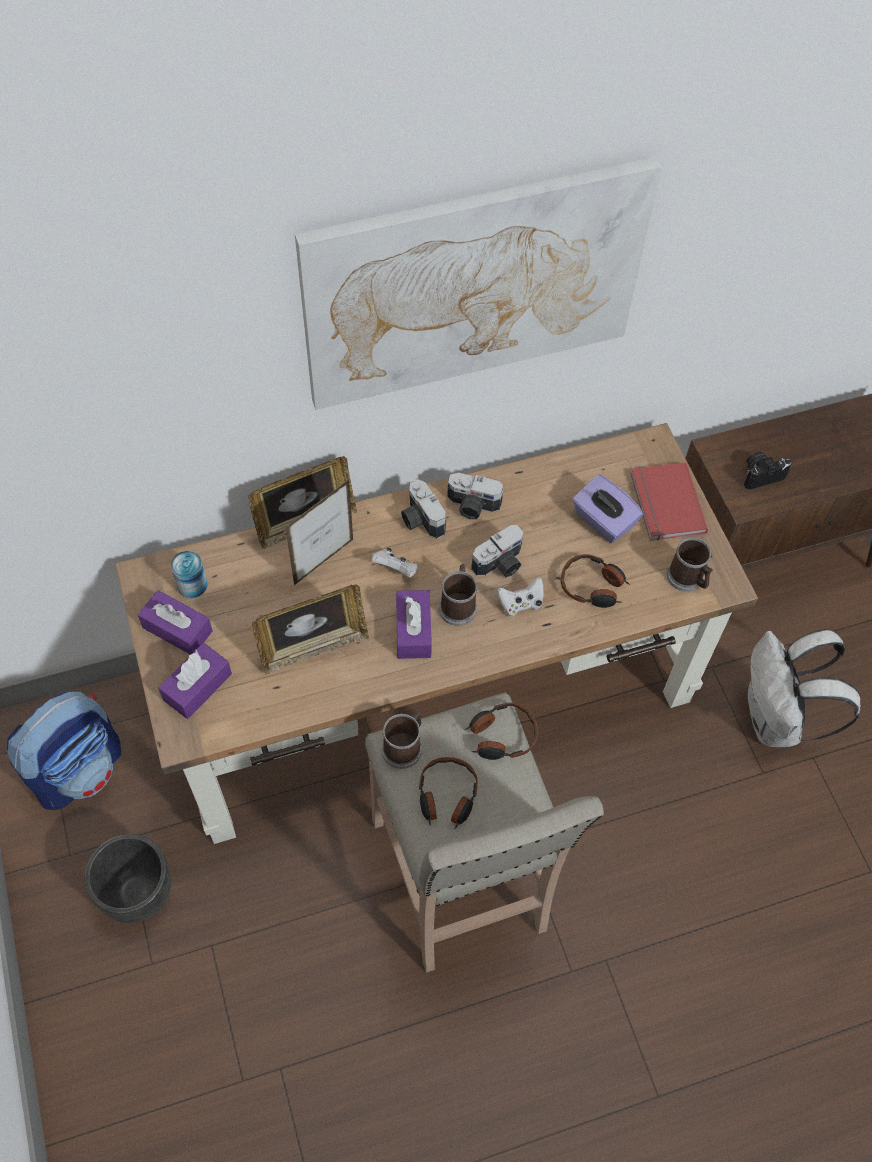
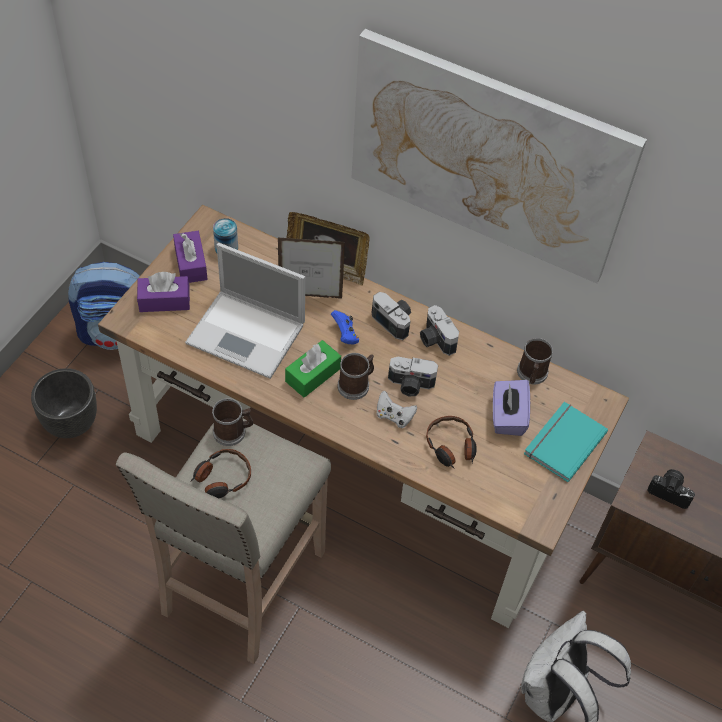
camera: 45 degrees right, 5 degrees down
(313, 647) = (248, 334): picture frame -> laptop
(396, 570) = (345, 335): white game controller -> blue game controller
(413, 630) = (313, 375): purple tissue box -> green tissue box
(420, 520) = (394, 321): camera -> camera turned 120 degrees clockwise
(501, 736) = (292, 477): headphones -> none
(665, 504) = (562, 442): red book -> turquoise book
(688, 578) = (520, 496): mug -> mug (532, 374)

